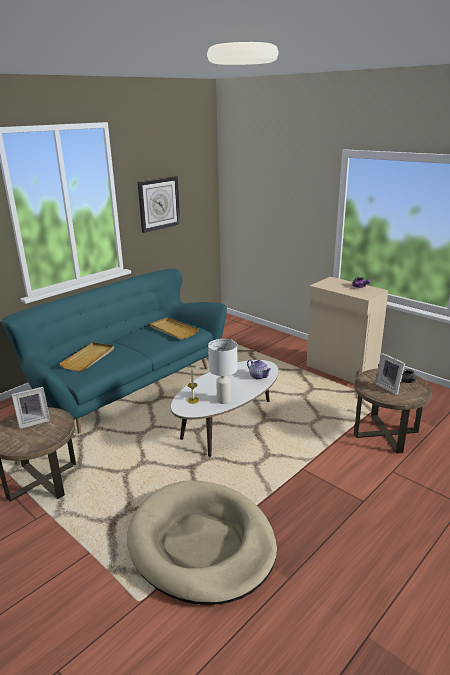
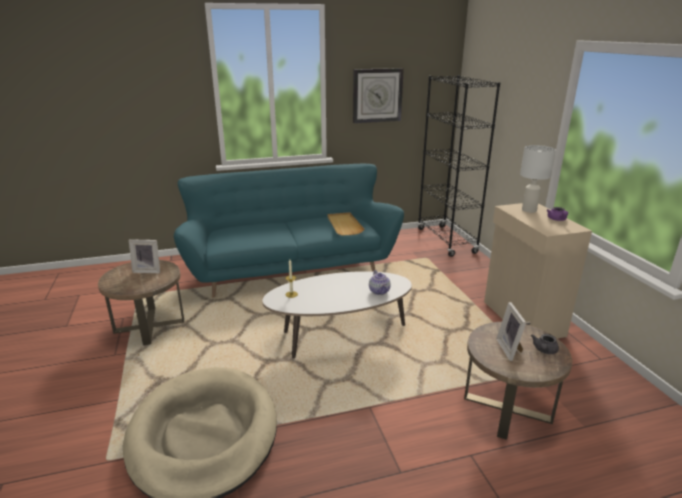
camera: 30 degrees right, 0 degrees up
(89, 358) = (246, 231): beige tray -> none
(223, 400) = (318, 303): white table lamp -> white table lamp (528, 210)
(235, 325) = (446, 241): none -> black bookcase

